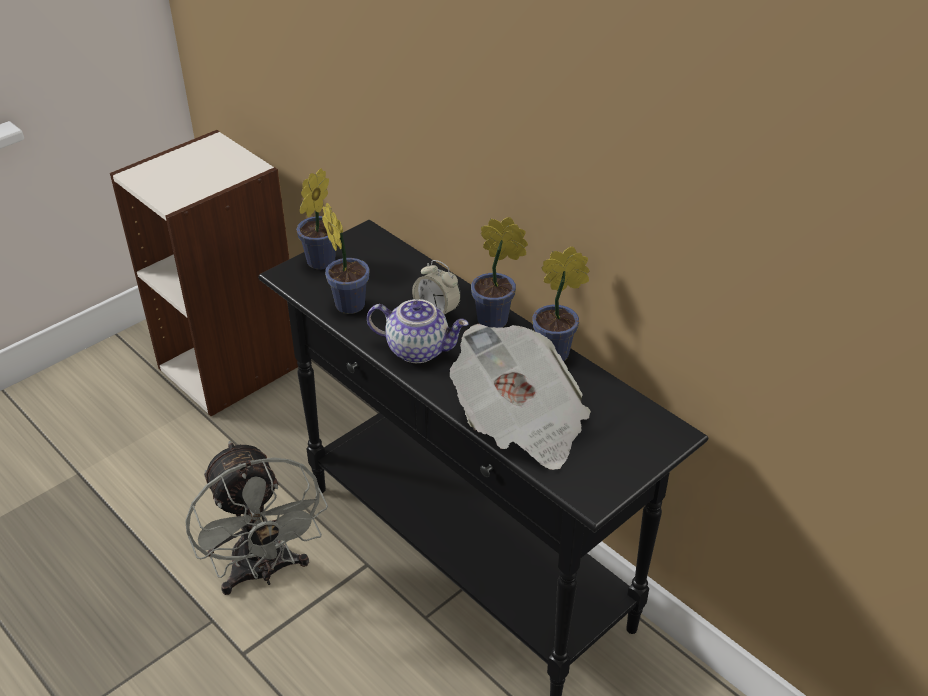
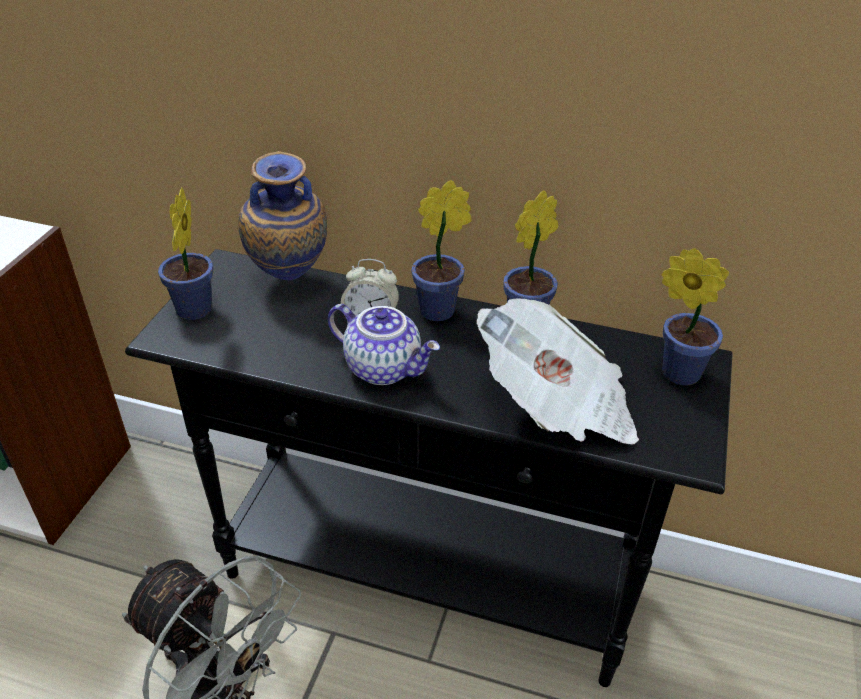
camera: 30 degrees left, 0 degrees up
(348, 302) = (263, 344): potted plant -> potted plant (675, 371)
(401, 262) = (289, 282): none -> vase
(419, 349) = (384, 367): teapot -> teapot turned 45 degrees clockwise

